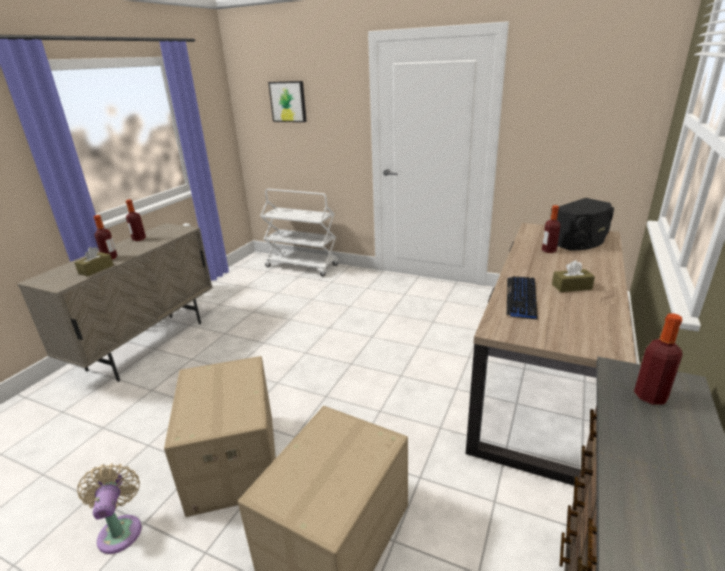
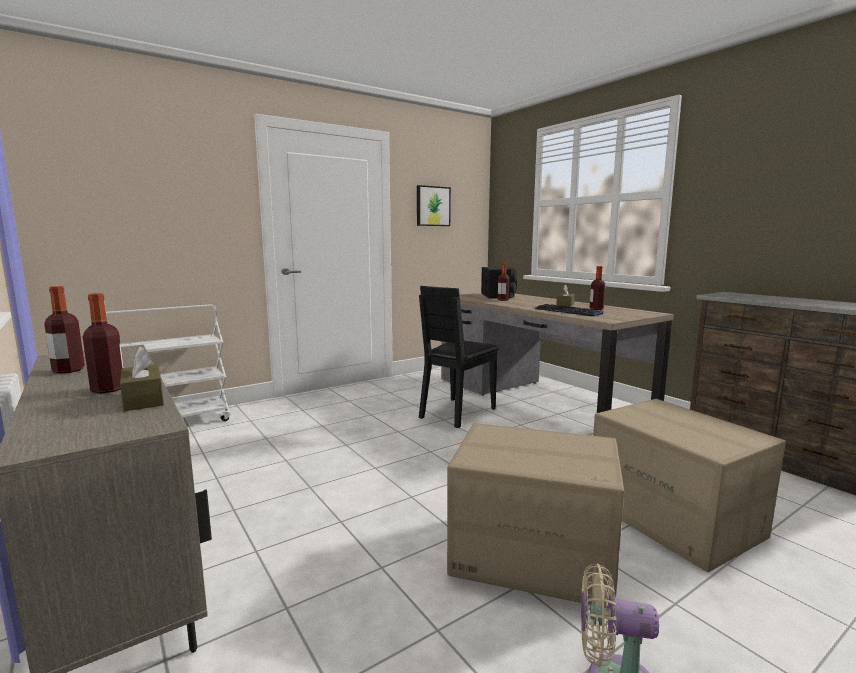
camera: 60 degrees left, 15 degrees down
(288, 101) = (127, 183): picture -> picture (432, 206)
(441, 346) = (457, 412): none -> black chair
(650, 396) = (741, 296): bottle -> bottle (596, 309)

